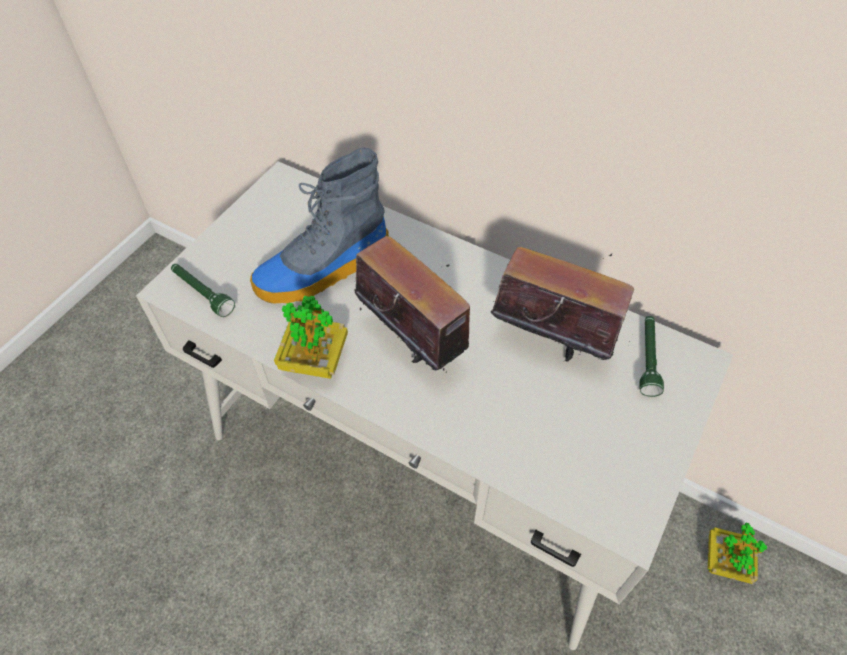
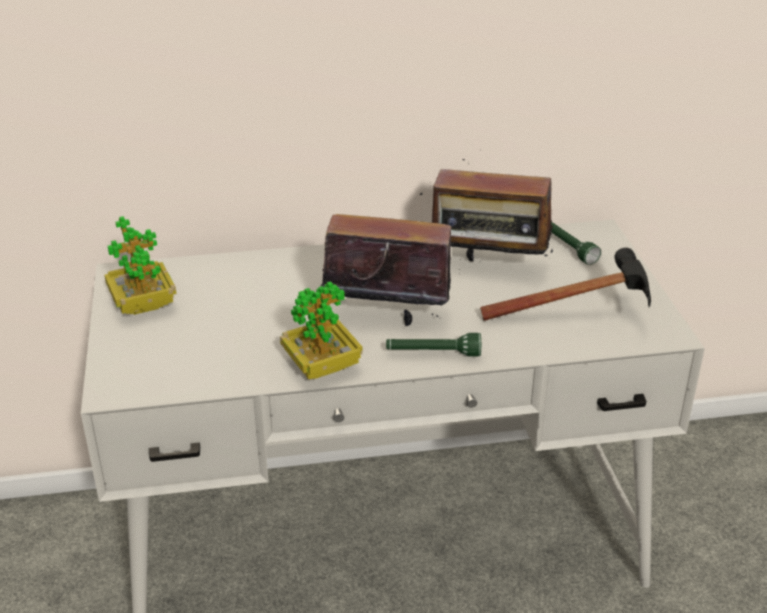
camera: 40 degrees left, 20 degrees down
(202, 293) = (152, 378): green flashlight -> green flashlight (433, 354)
(323, 271) = (249, 312): boot -> none
(550, 341) = (489, 268): radio -> radio turned 150 degrees counterclockwise
(575, 449) = (583, 314): none -> hammer
(725, 561) = (686, 454): potted plant -> potted plant (143, 305)

